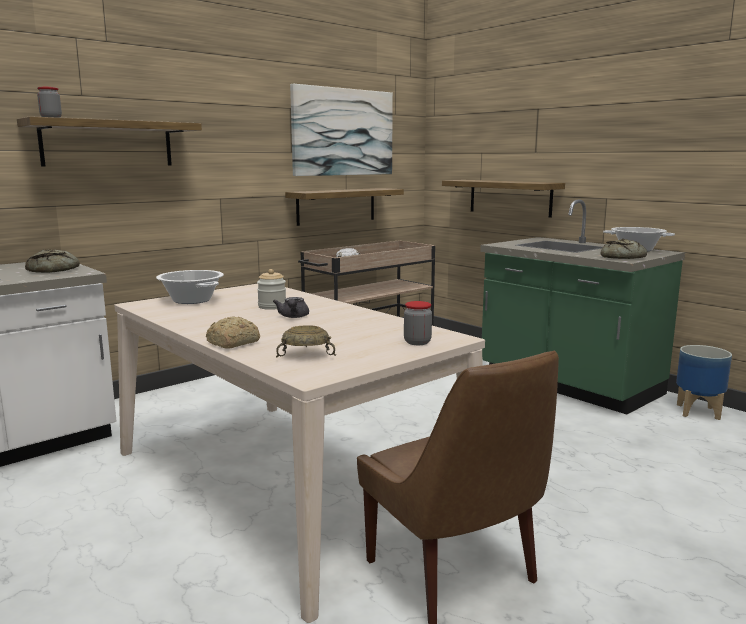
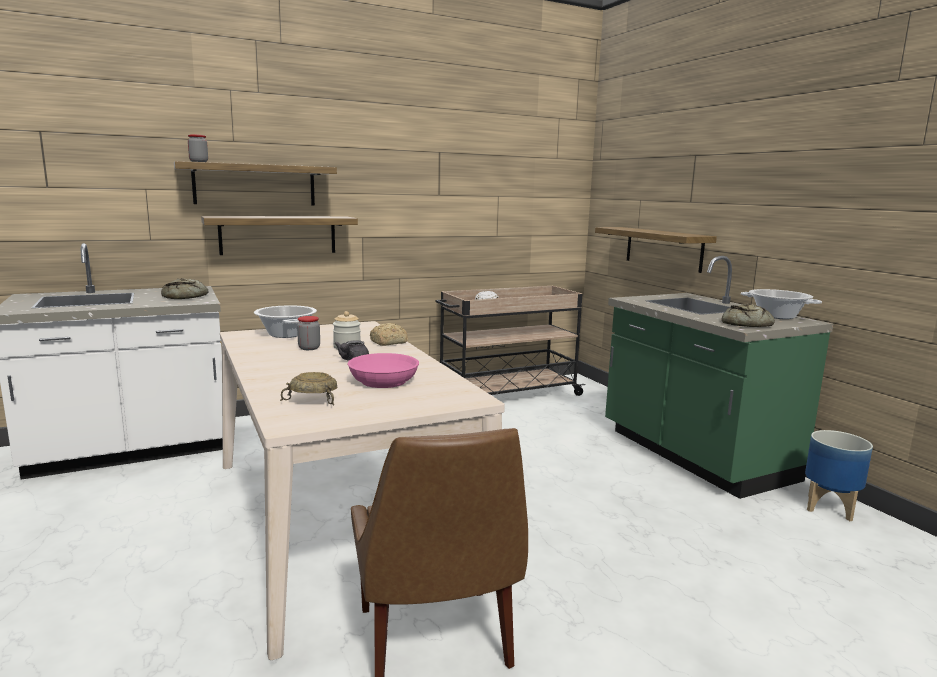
camera: 15 degrees right, 0 degrees up
(232, 343) = (265, 381): bread -> bread (387, 342)
(336, 206) = (485, 248): shelf -> shelf (278, 235)
(343, 132) = (495, 176): picture -> none
(350, 332) = (383, 381): none -> pink bowl
(417, 342) = (432, 399): jar -> jar (309, 348)

